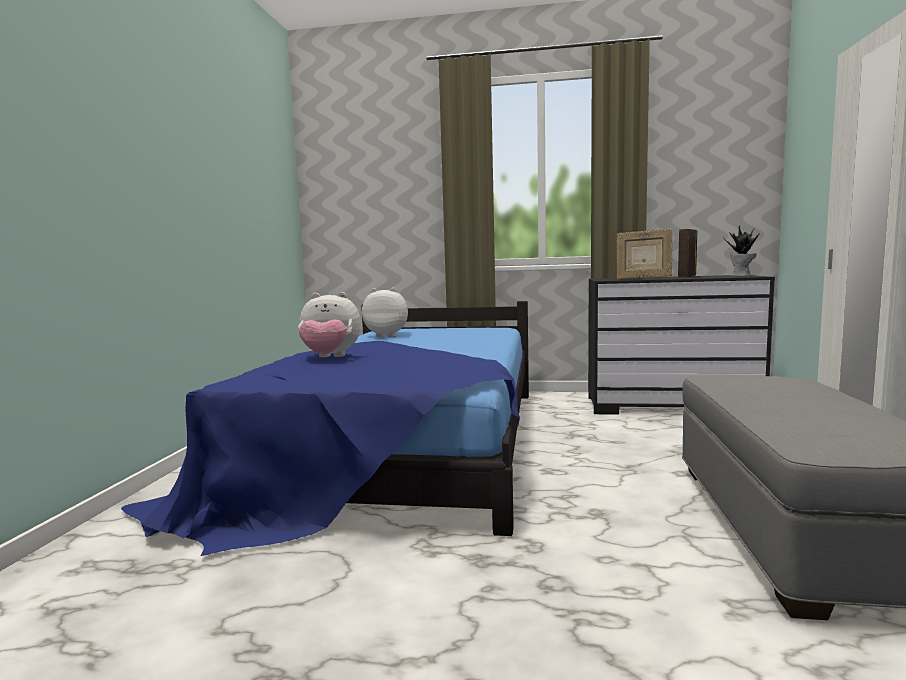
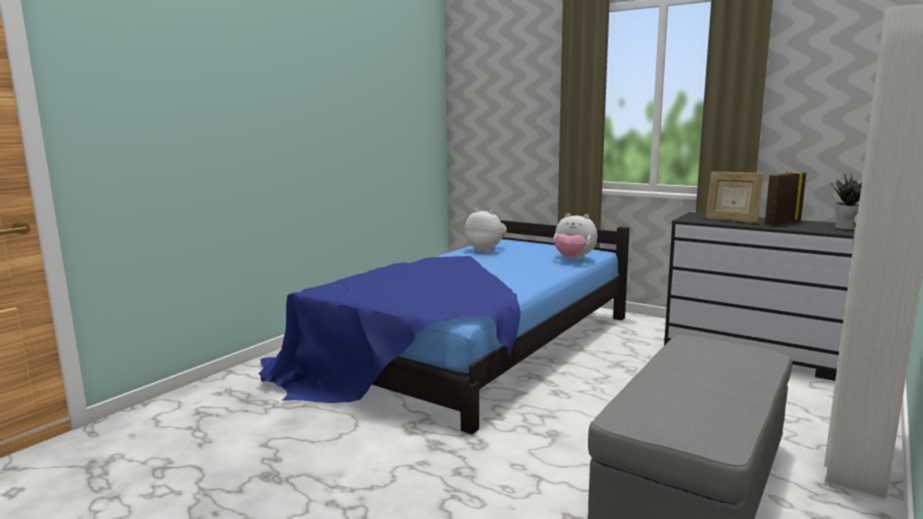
camera: 25 degrees right, 5 degrees up
(330, 358) = (403, 273): plush toy -> plush toy (573, 259)

